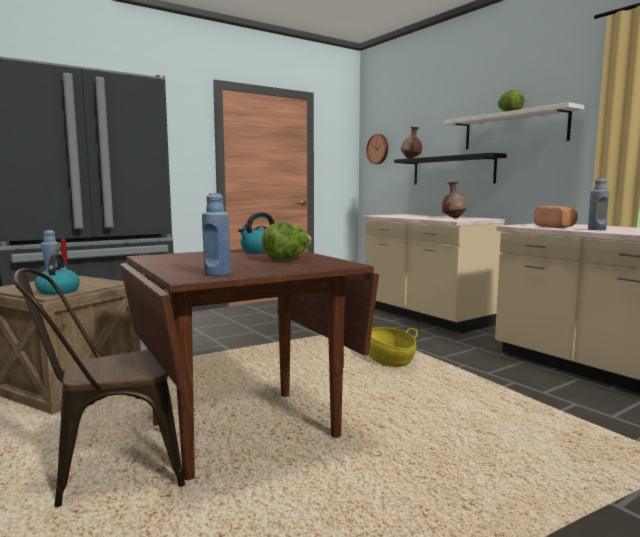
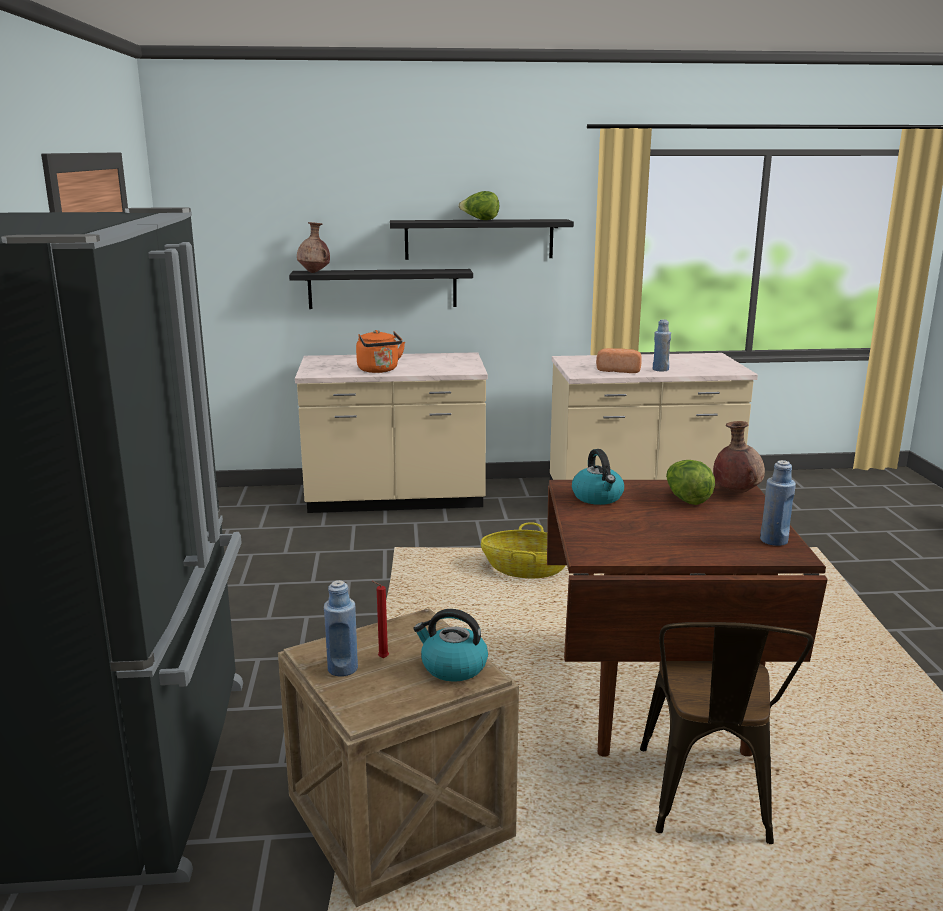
camera: 60 degrees left, 10 degrees up
(378, 149) = (214, 248): wall clock -> none
(408, 217) = (379, 370): none -> orange kettle
(453, 218) = (436, 363): brown vase -> brown vase (735, 492)
(514, 130) = (479, 239): white shelf -> black shelf

